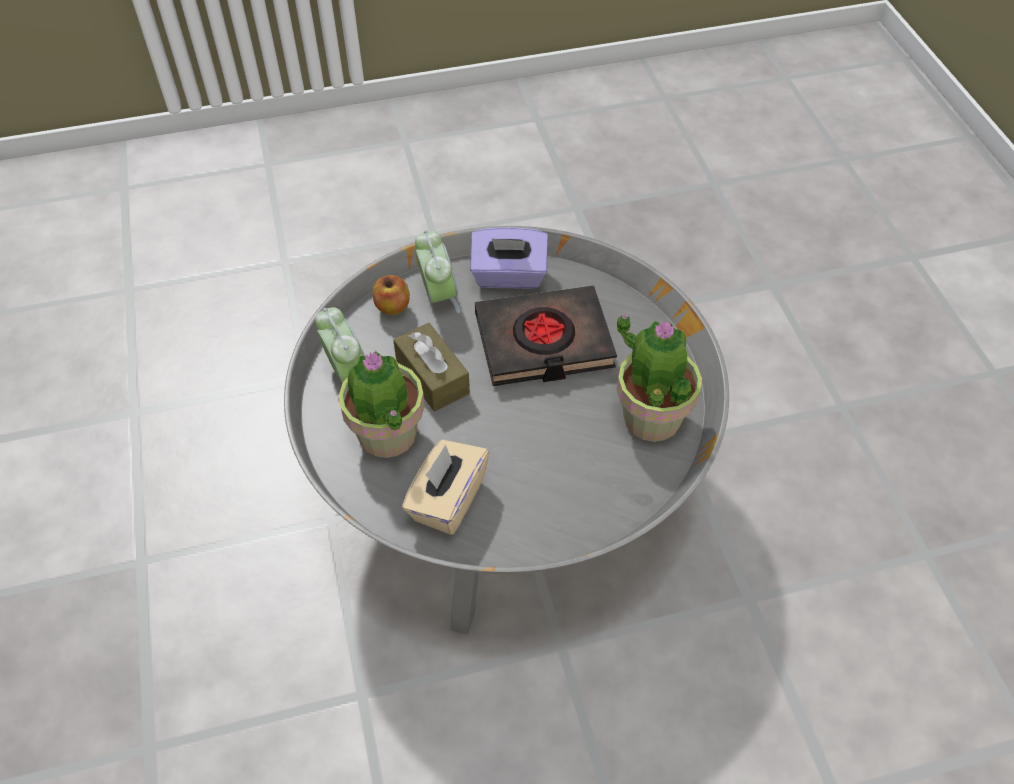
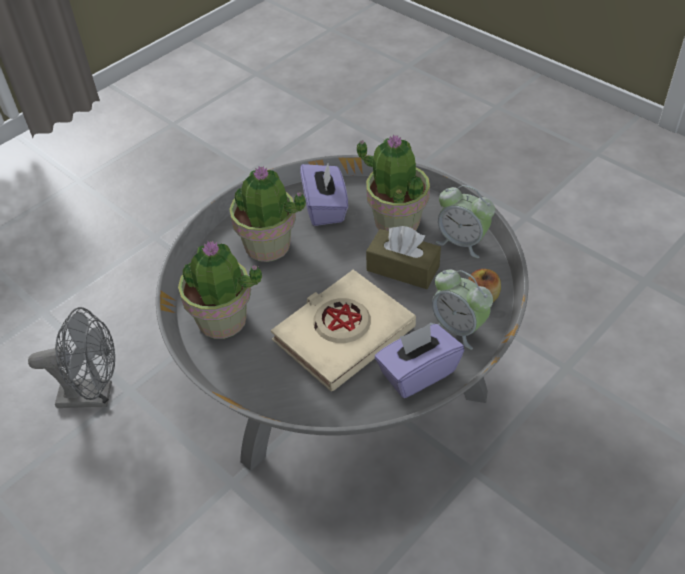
camera: 150 degrees right, 5 degrees down
(447, 500) = (325, 208): beige tissue box -> purple tissue box
(543, 342) = (343, 334): black book -> beige book
(550, 482) = (268, 246): none -> potted plant
(792, 615) = (94, 395): none -> grey fan

